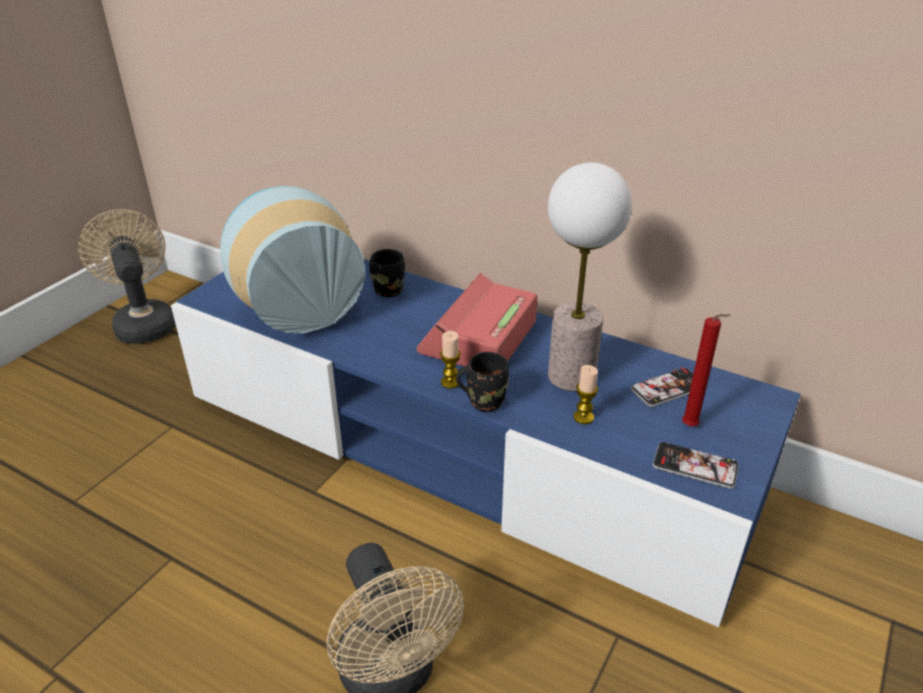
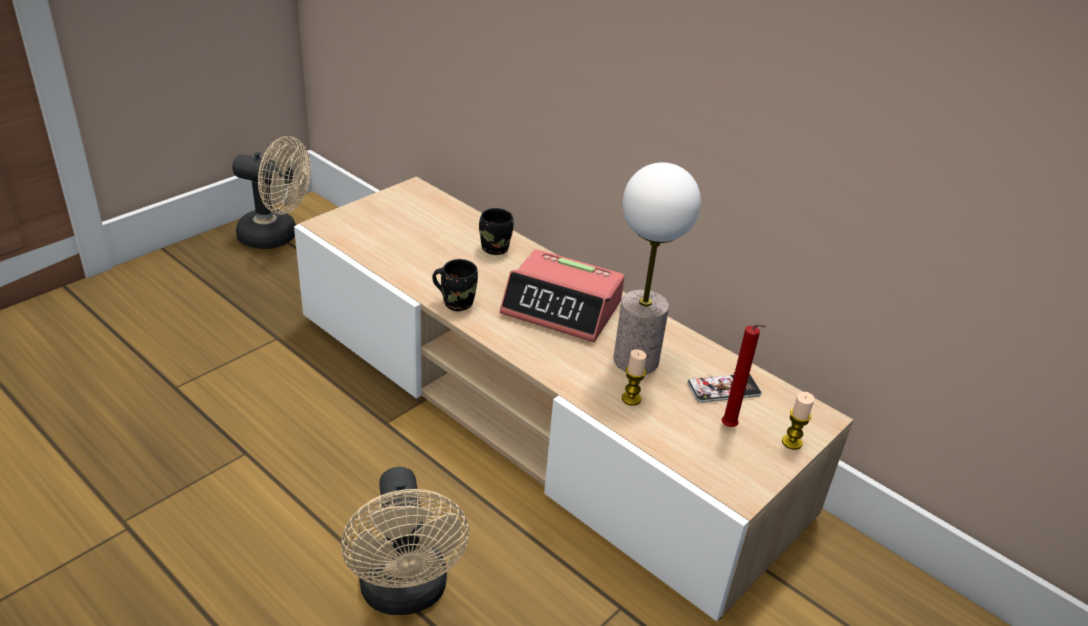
camera: 10 degrees right, 0 degrees up
(143, 322) = (276, 237): beige fan -> beige fan turned 120 degrees clockwise
(296, 307) = (404, 248): vase -> none
(450, 382) = (520, 343): candle -> candle (792, 442)
(461, 446) = (535, 410): blue tv stand -> beige tv stand
(478, 338) = (562, 308): alarm clock -> alarm clock turned 105 degrees counterclockwise
(484, 400) = (545, 366): black mug -> black mug (457, 302)
(695, 466) = (716, 462): phone -> none

